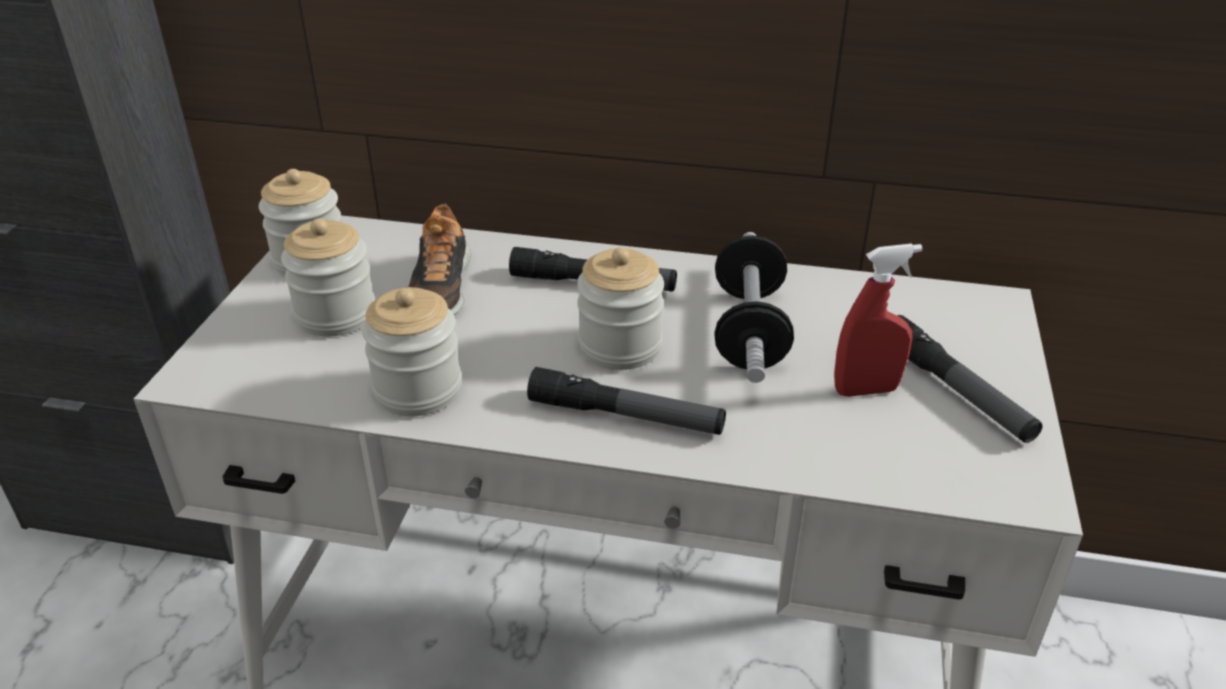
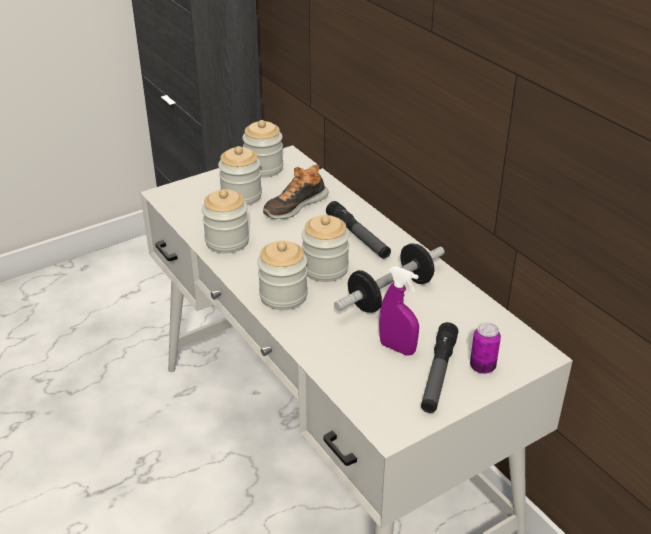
camera: 45 degrees right, 0 degrees up
(626, 416) = (283, 296): flashlight -> jar
(866, 390) = (397, 348): red spray bottle -> purple spray bottle
(977, 351) = (482, 367): none -> can

